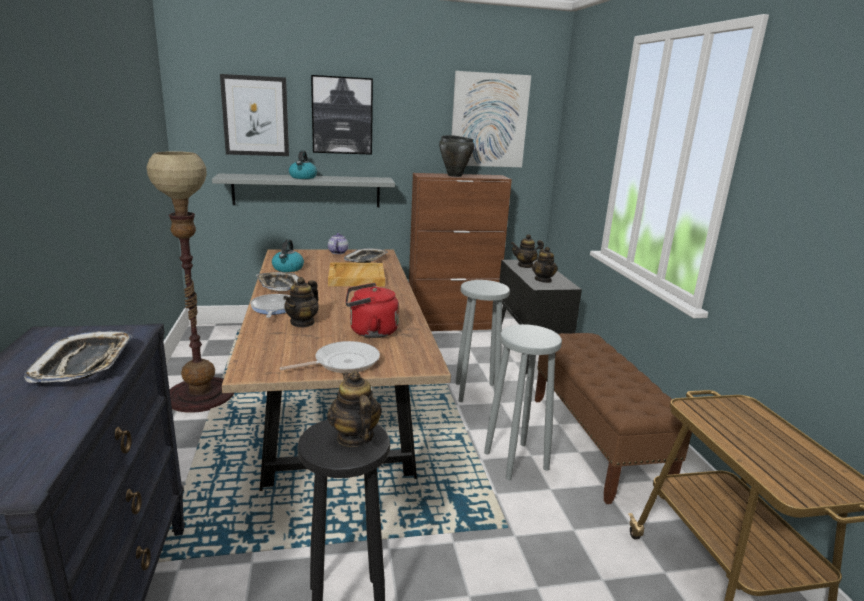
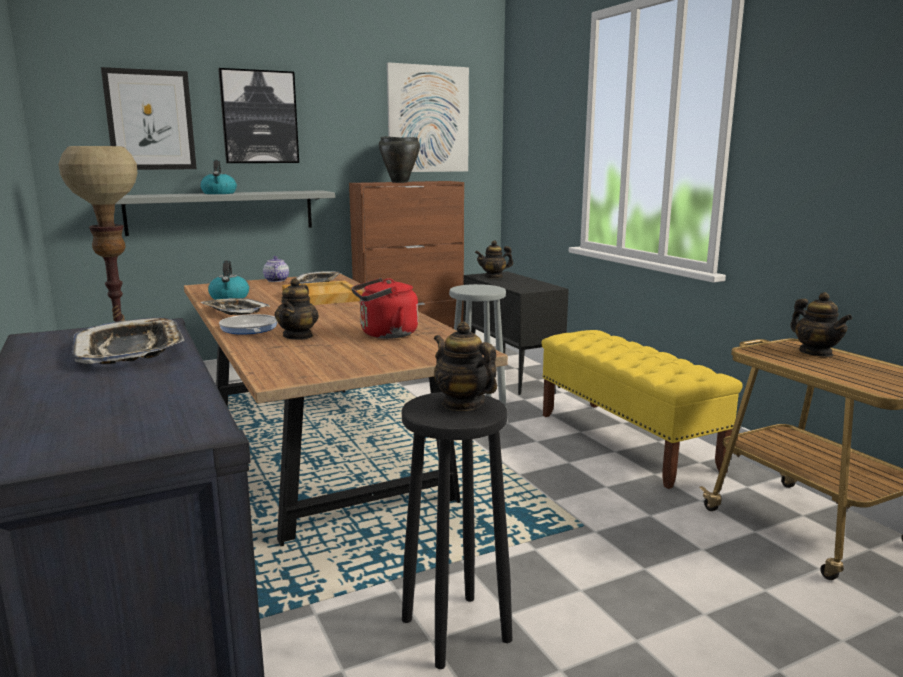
camera: 15 degrees left, 5 degrees down
(343, 362) = (381, 359): frying pan -> none
(516, 461) = (556, 469): grey stool -> none
(543, 280) = (523, 285): teapot -> teapot (815, 353)
(595, 443) = (626, 441): brown bench -> yellow bench

